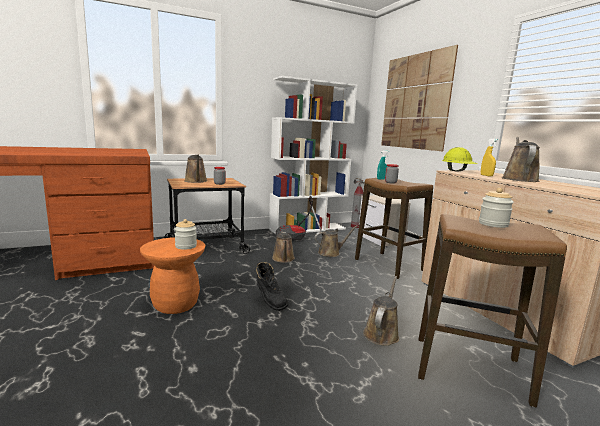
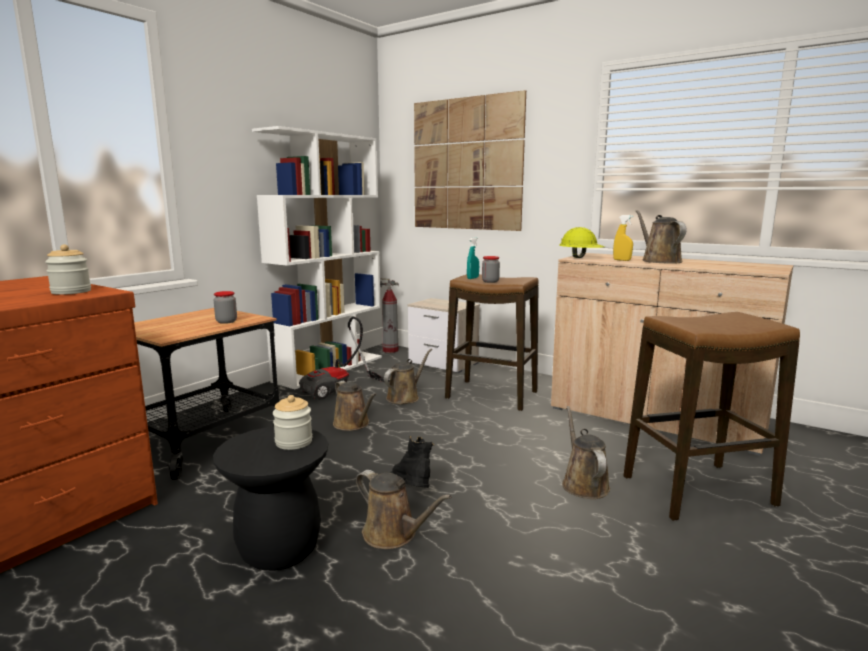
camera: 30 degrees left, 0 degrees up
(175, 304) = (279, 549): orange stool -> black stool
(196, 181) = (174, 324): brown watering can -> brown watering can (393, 534)
(269, 301) = (412, 492): black boot -> black boot turned 135 degrees counterclockwise
(493, 224) = (708, 319): jar -> jar (71, 292)

